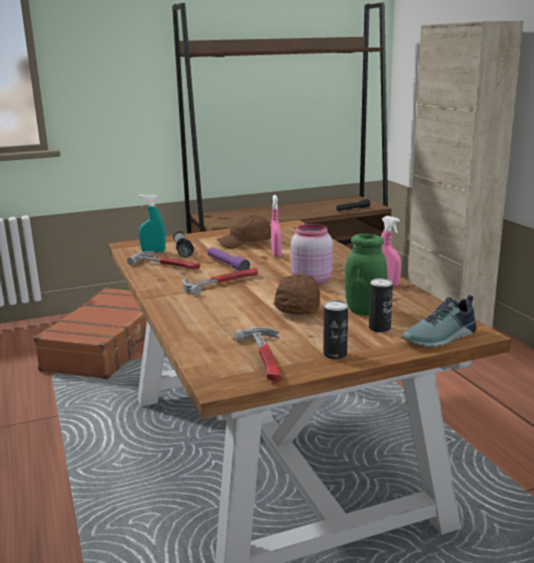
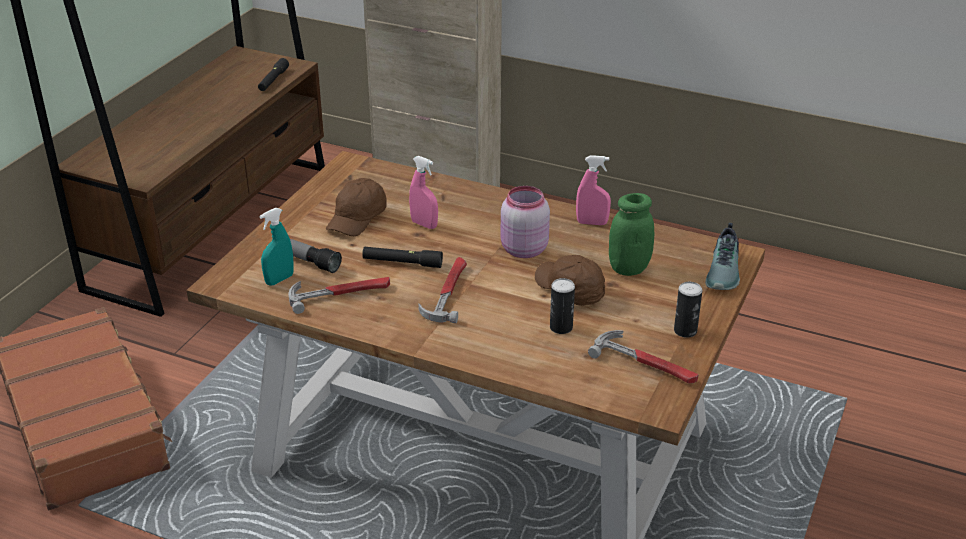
camera: 45 degrees left, 15 degrees up
(227, 264) = (402, 262): purple flashlight -> black flashlight
(379, 328) = (670, 284): can -> can (561, 327)

